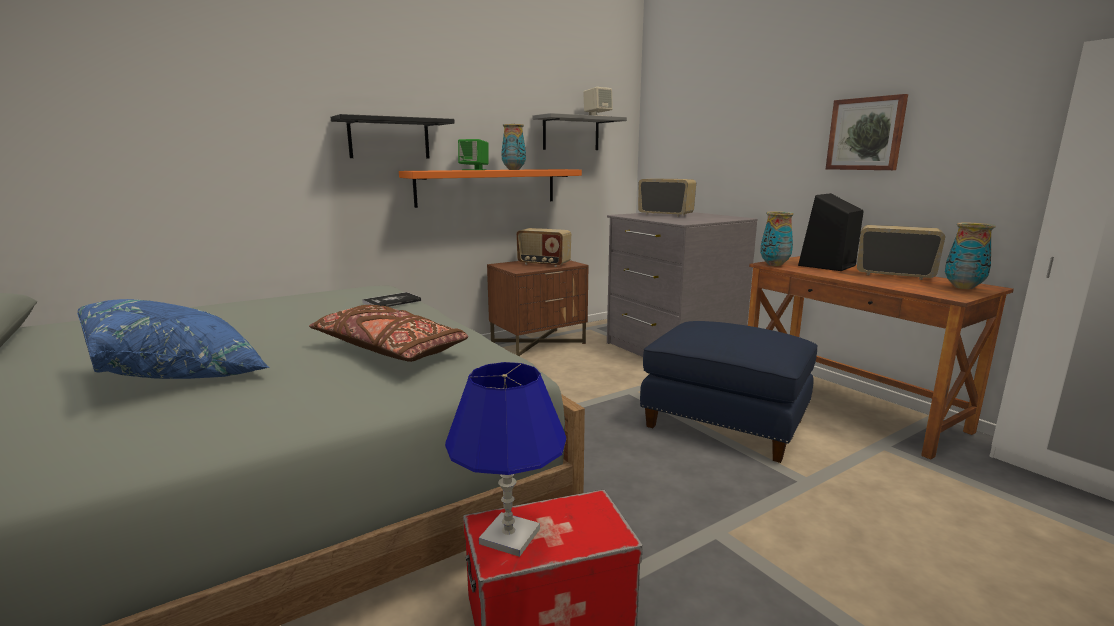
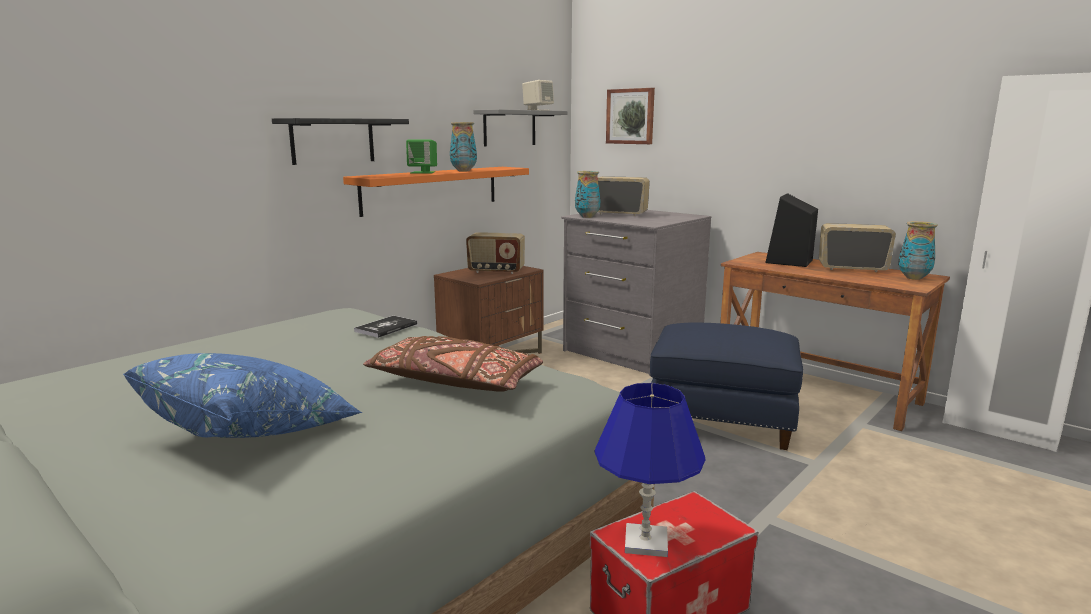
camera: 15 degrees left, 0 degrees up
(774, 265) = (744, 263): vase -> vase (587, 217)
(866, 134) = (815, 138): picture -> picture (630, 116)

